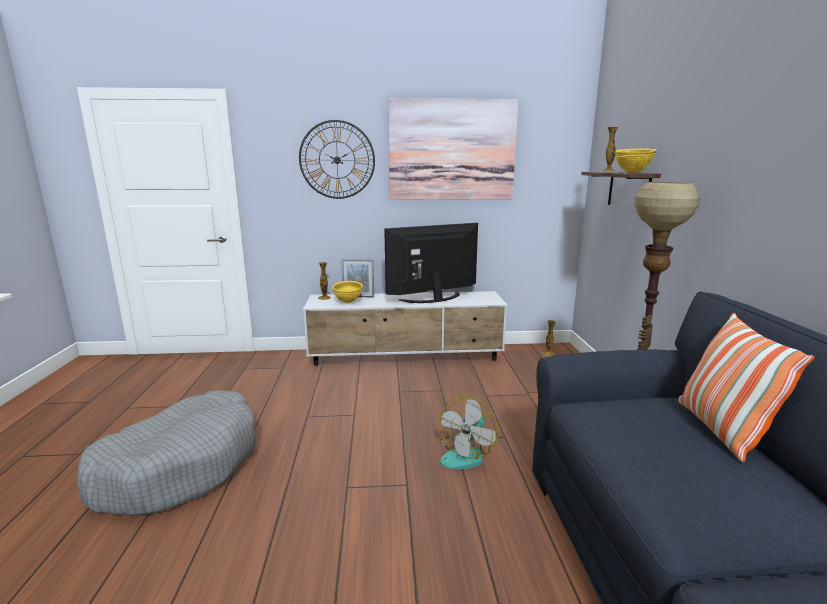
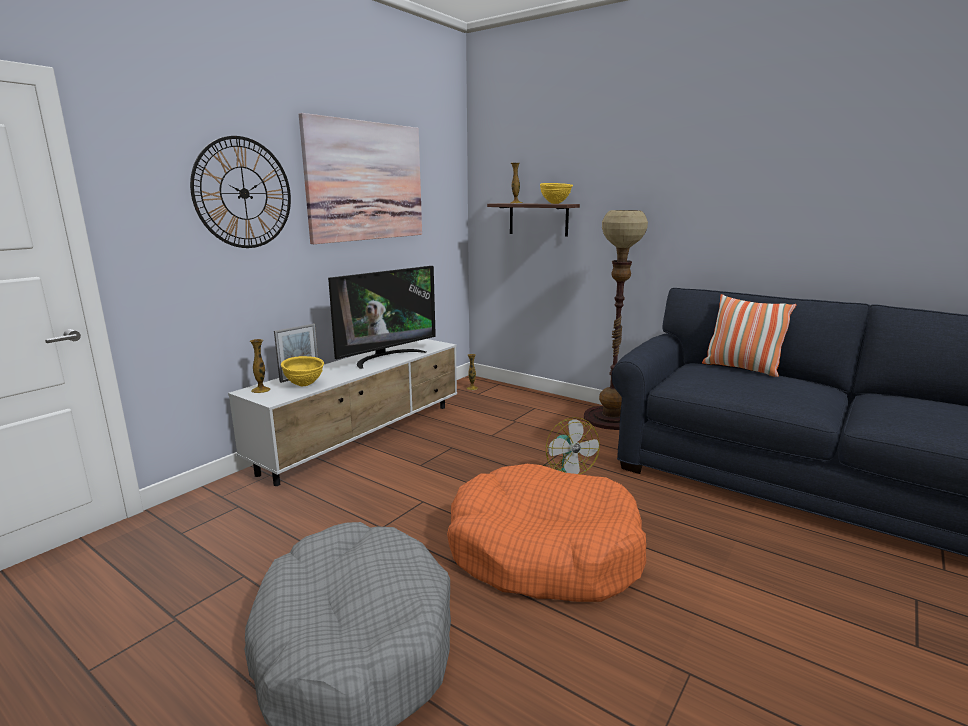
camera: 50 degrees left, 0 degrees up
(345, 494) = (544, 551): none -> orange dog bed
(434, 299) = (386, 357): television -> television turned 150 degrees counterclockwise

